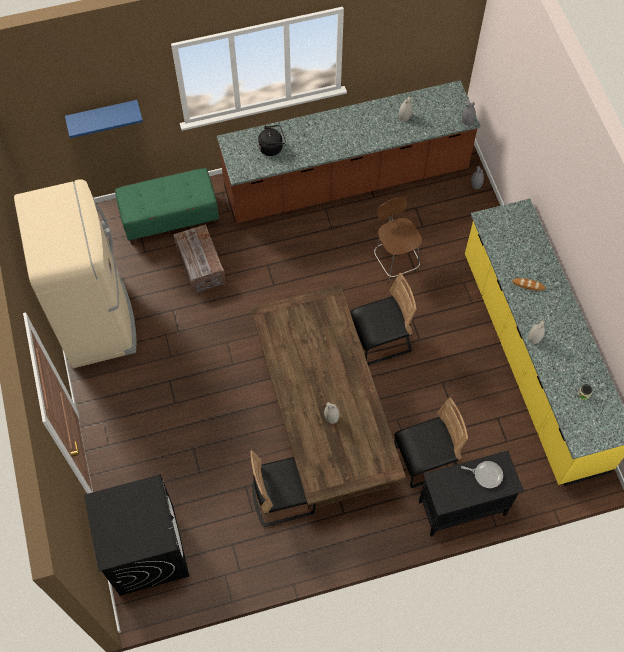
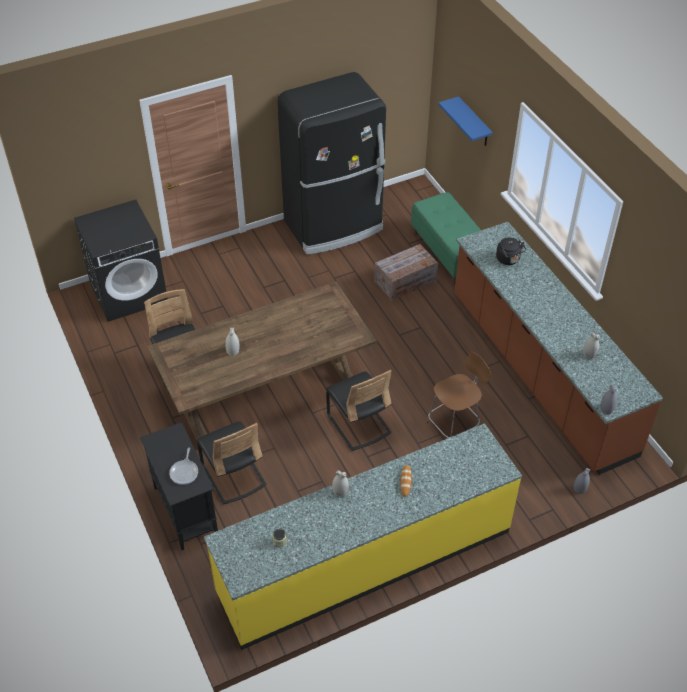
camera: 80 degrees right, 15 degrees down
(97, 318) = (334, 226): beige fridge -> black fridge

